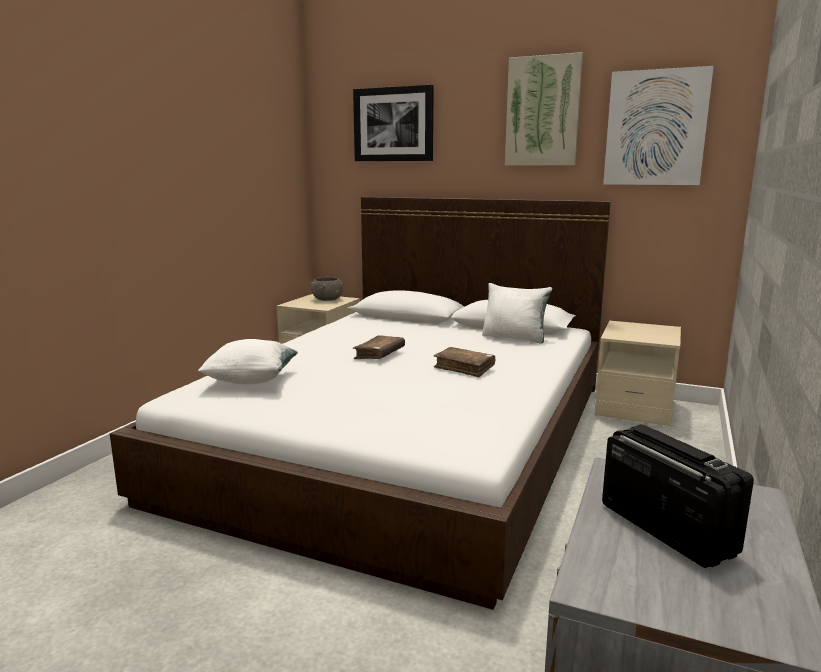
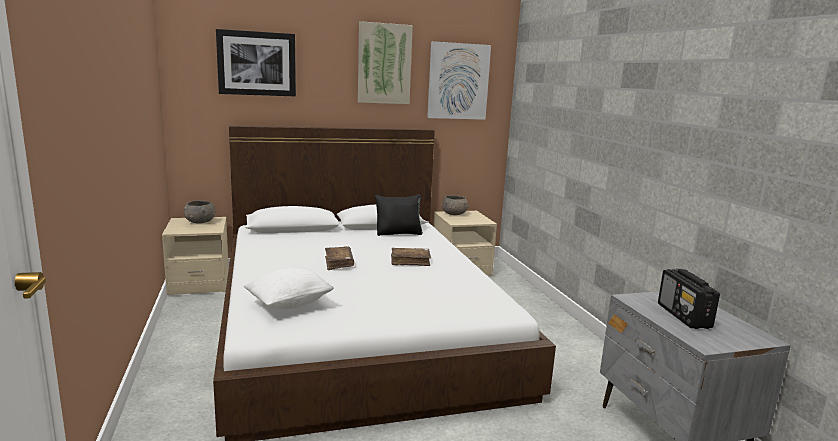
camera: 40 degrees left, 0 degrees up
(514, 338) = (398, 233): white pillow -> black pillow
(634, 326) = (454, 214): none -> grey bowl
(665, 528) = (684, 316): radio -> radio turned 120 degrees counterclockwise

